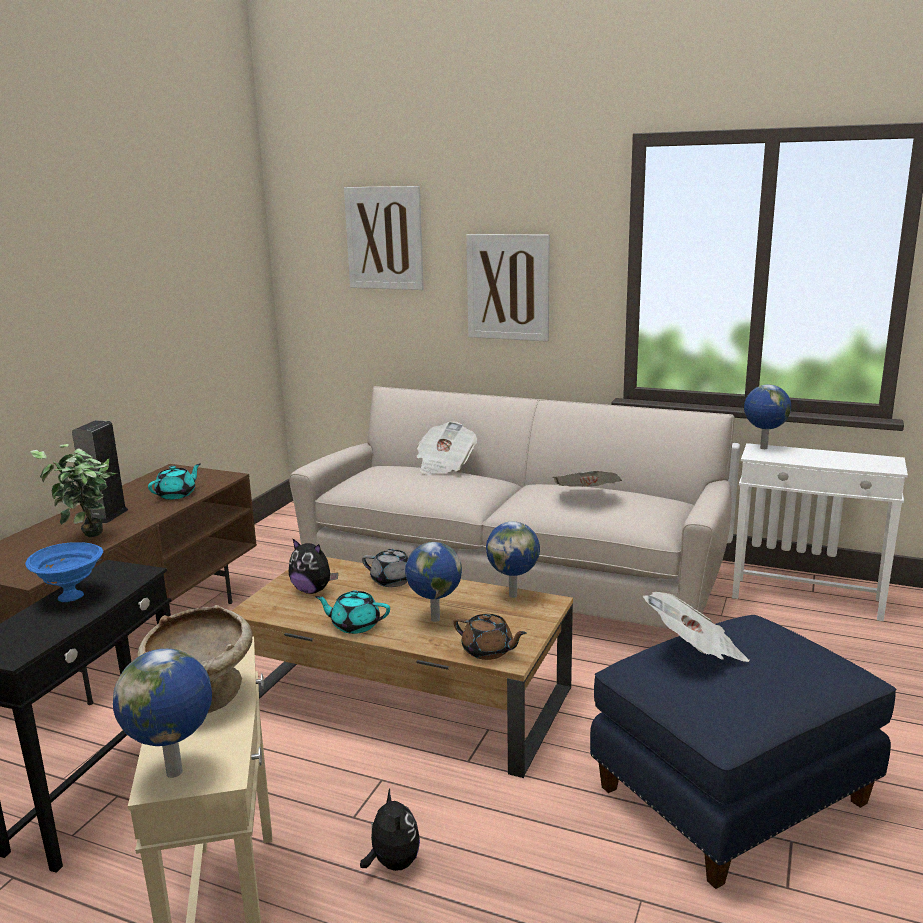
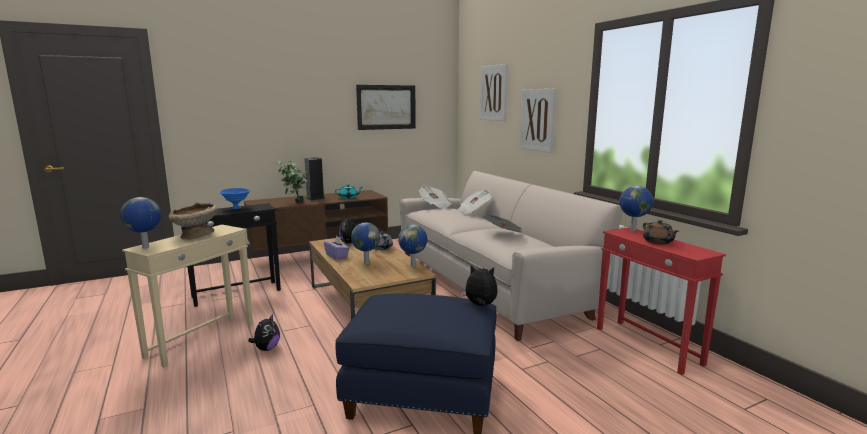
camera: 40 degrees right, 5 degrees down
(169, 281) = (386, 107): none -> picture
(355, 625) = (337, 256): turquoise teapot -> purple tissue box
(488, 651) = (359, 278): brown teapot -> brown teapot (658, 242)
(694, 651) = (407, 297): newspaper -> newspaper (435, 206)
(771, 623) = (480, 305): none -> plush toy
(807, 599) = (647, 346): white side table -> red side table

